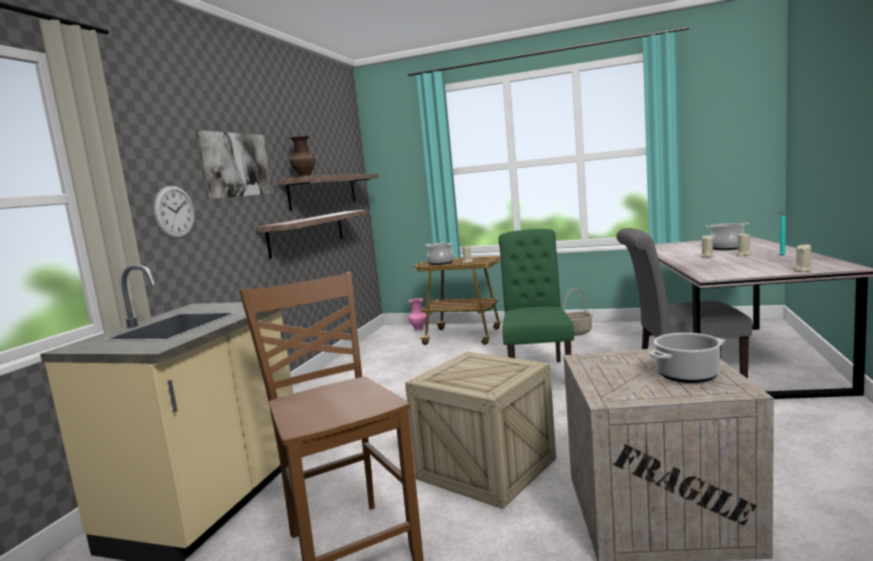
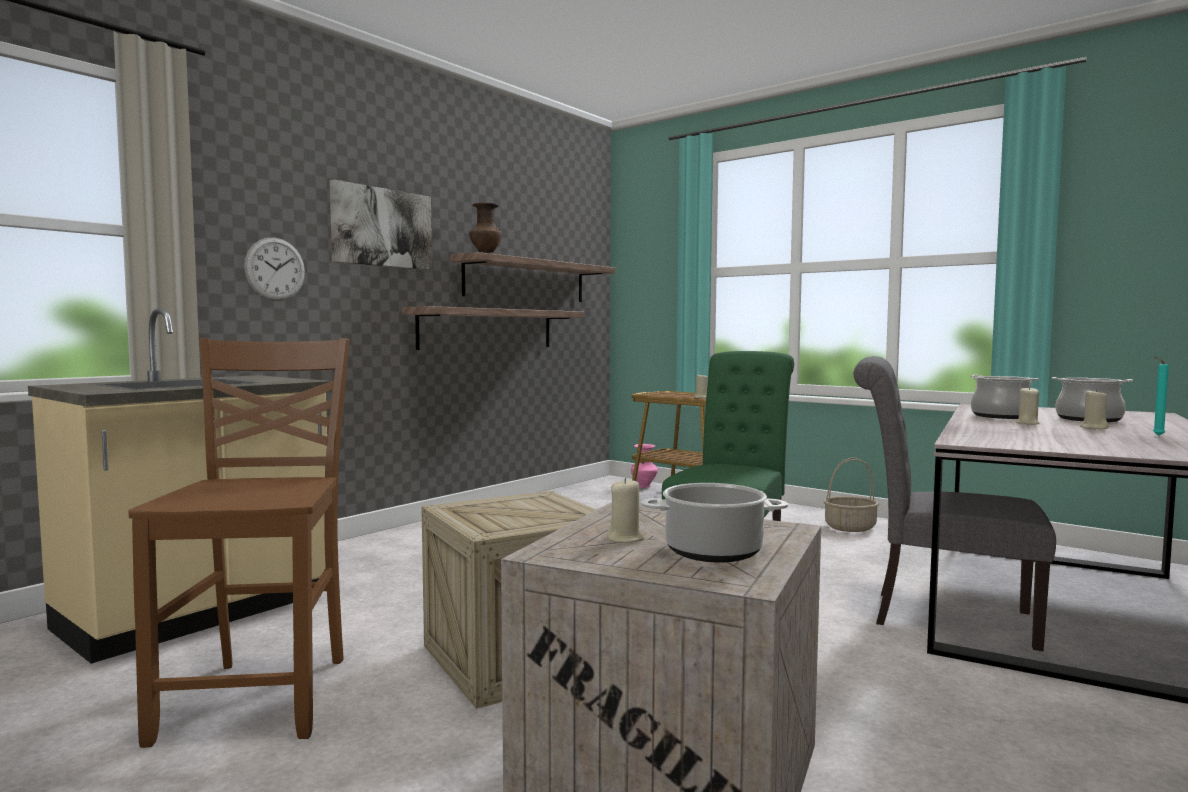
camera: 20 degrees right, 5 degrees down
(440, 263) = (666, 394): cooking pot -> cooking pot (1001, 416)
(803, 270) = (1141, 453): beige candle -> beige candle (625, 539)

